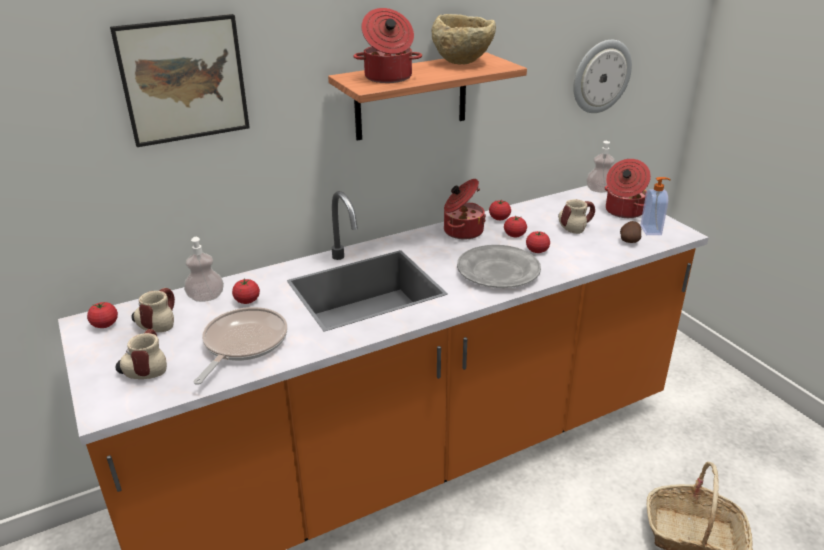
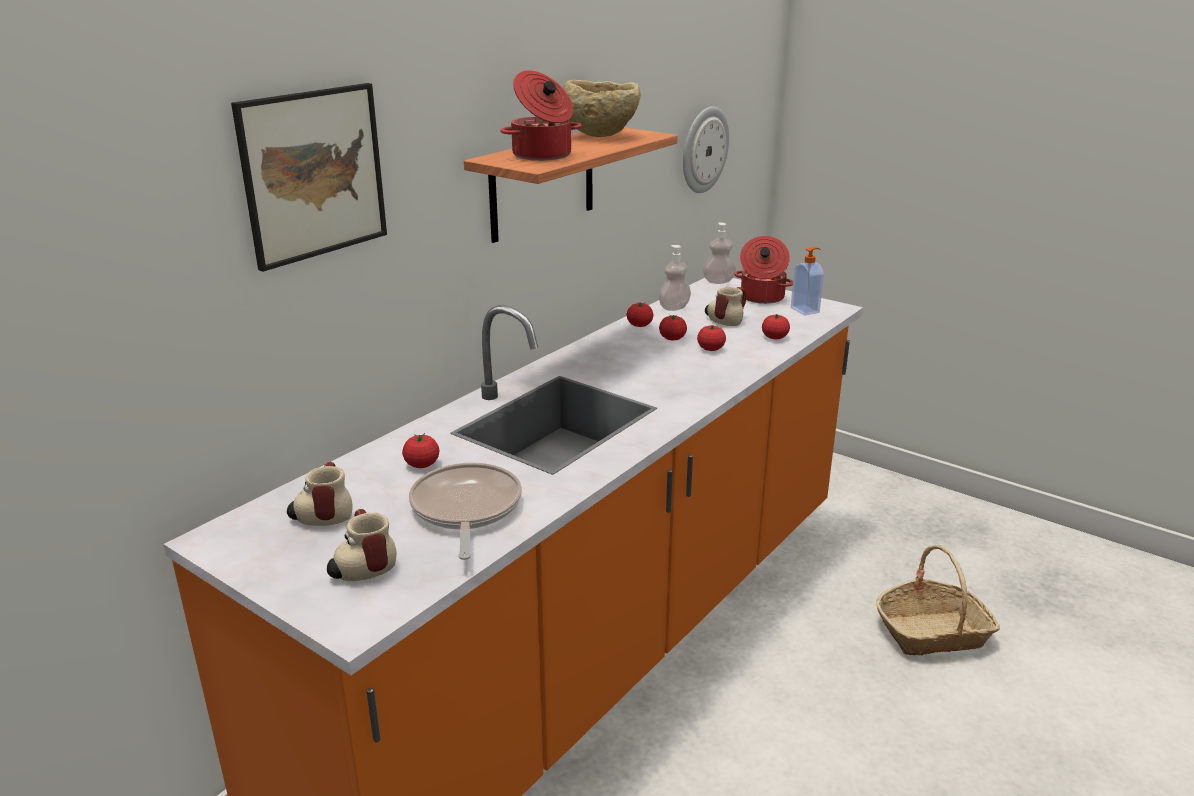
camera: 25 degrees left, 5 degrees down
(105, 324) = (247, 533): tomato -> tomato (774, 337)
(206, 297) = (361, 472): soap dispenser -> soap dispenser (674, 308)
(462, 231) = (610, 344): cooking pot -> none
(498, 271) = (689, 376): grey plate -> none
(629, 240) = (793, 323): potato -> none

